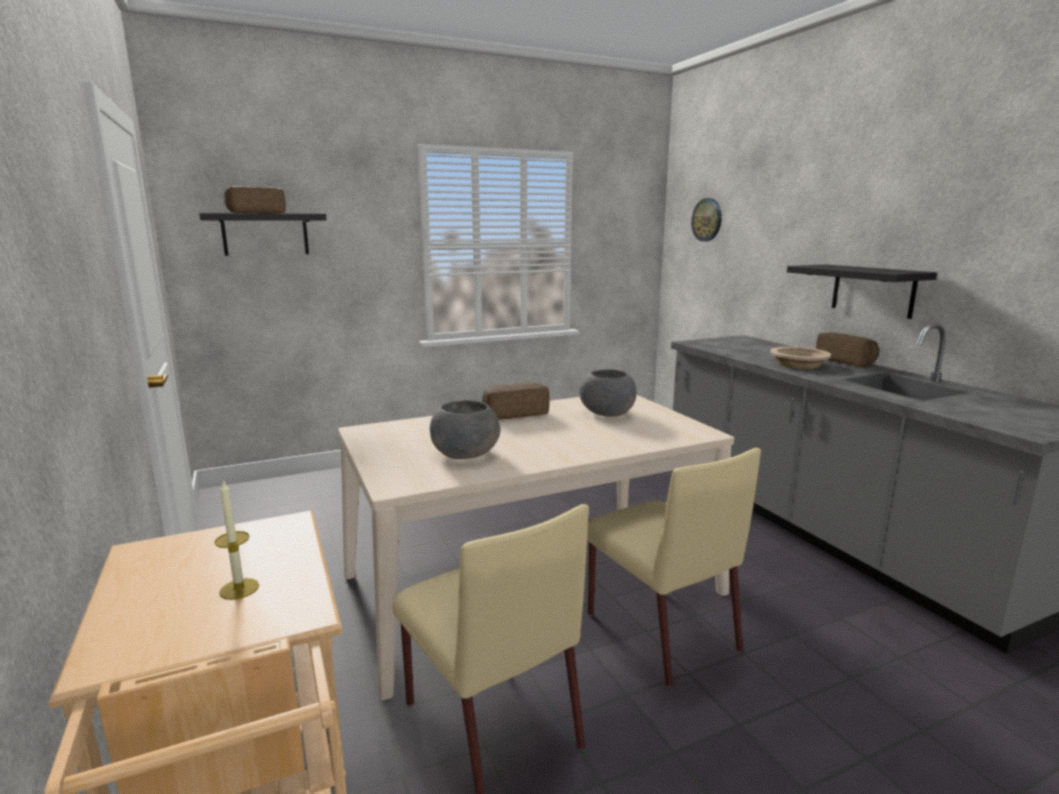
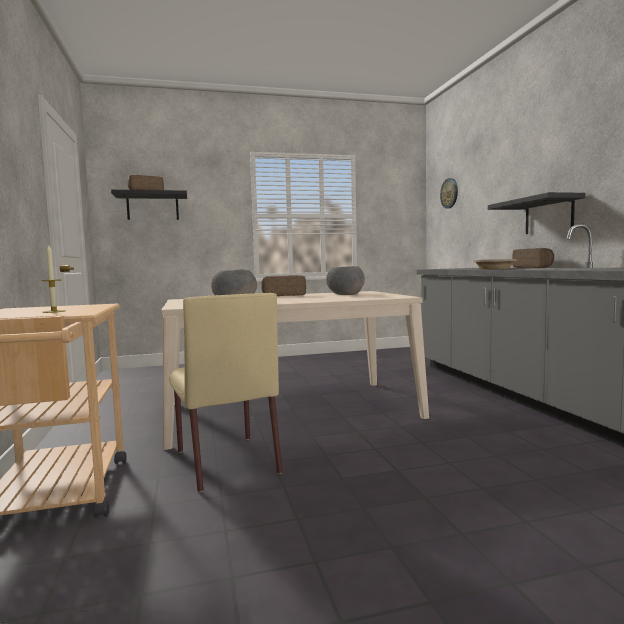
camera: 10 degrees right, 10 degrees down
(659, 630) = (366, 431): beige chair -> none

